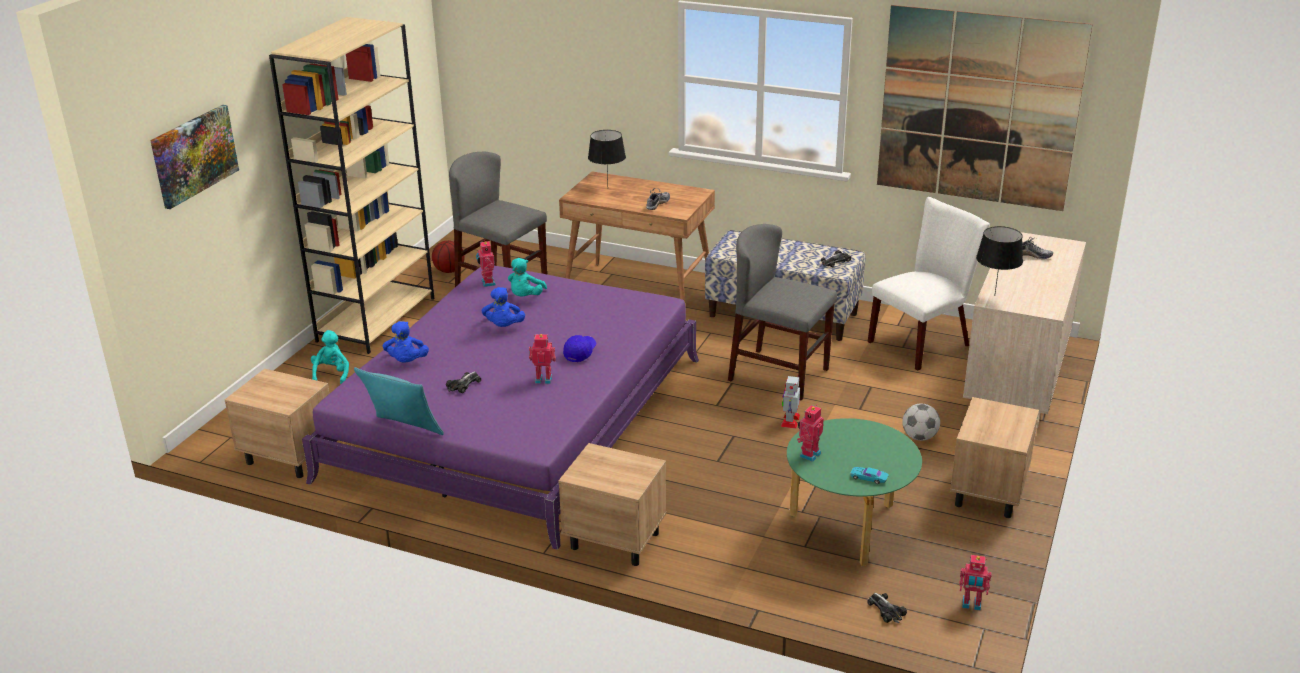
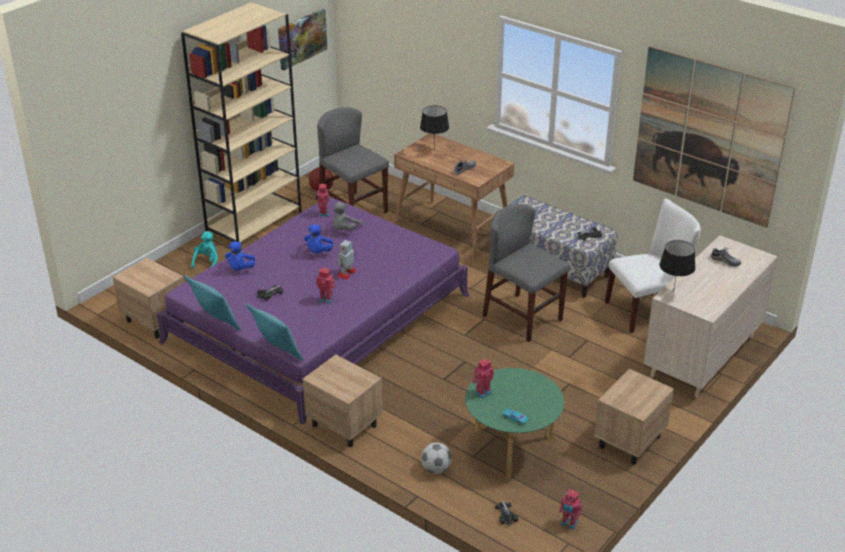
camera: 15 degrees right, 5 degrees up
(194, 155) = (115, 103): picture -> picture (301, 38)
(509, 453) = (277, 352): none -> turquoise pillow
(525, 297) = (345, 229): turquoise plush toy -> grey plush toy
(580, 353) = (361, 282): blue cap -> none
(790, 420) = (512, 357): toy robot -> toy robot (346, 273)
(919, 437) = (602, 388): football -> football (436, 469)

